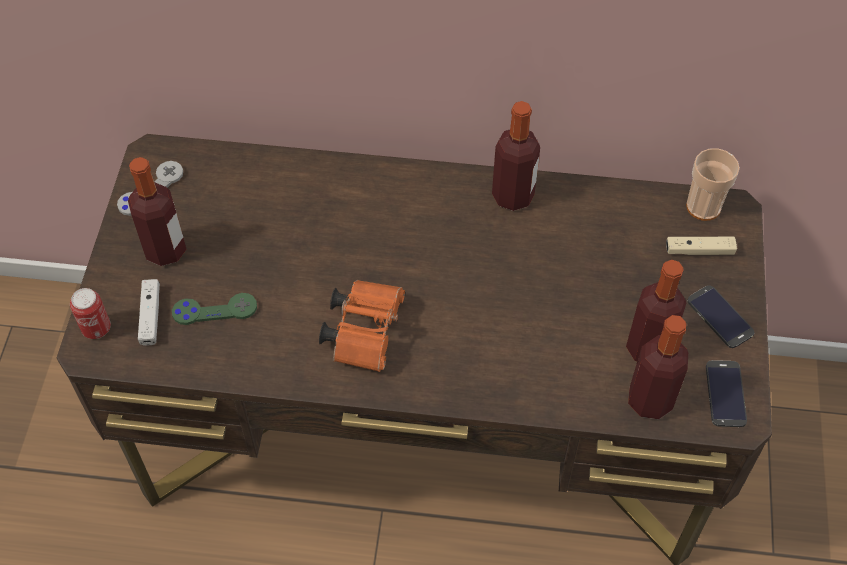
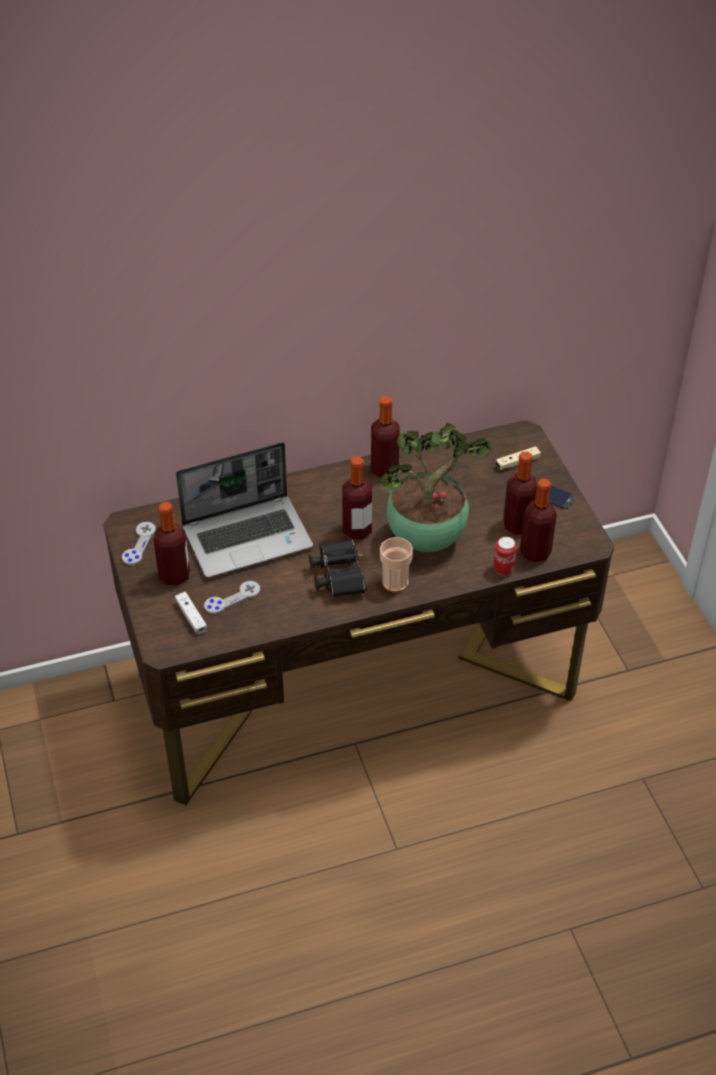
camera: 25 degrees left, 10 degrees down
(96, 328) = (159, 636): can -> can (503, 569)
(215, 310) = (232, 598): green game controller -> grey game controller
(286, 229) = (248, 537): none -> laptop
(365, 330) = (338, 576): orange binoculars -> black binoculars
(427, 272) = (357, 530): none -> bottle
(514, 321) = (428, 539): none -> potted plant
(703, 207) = (506, 437): cup -> cup (395, 583)
(725, 394) = (576, 534): phone -> none

